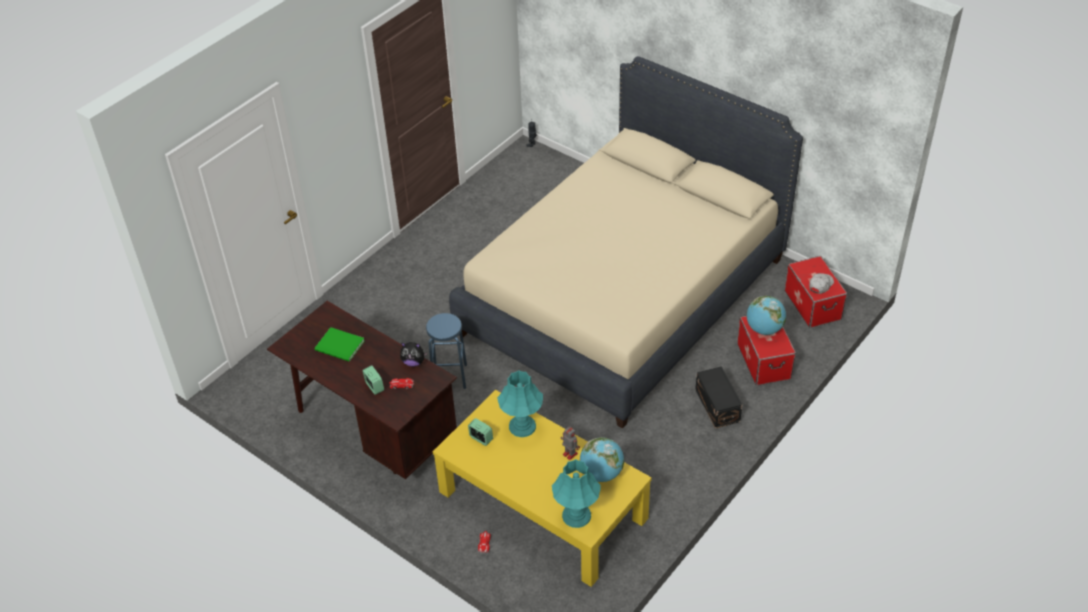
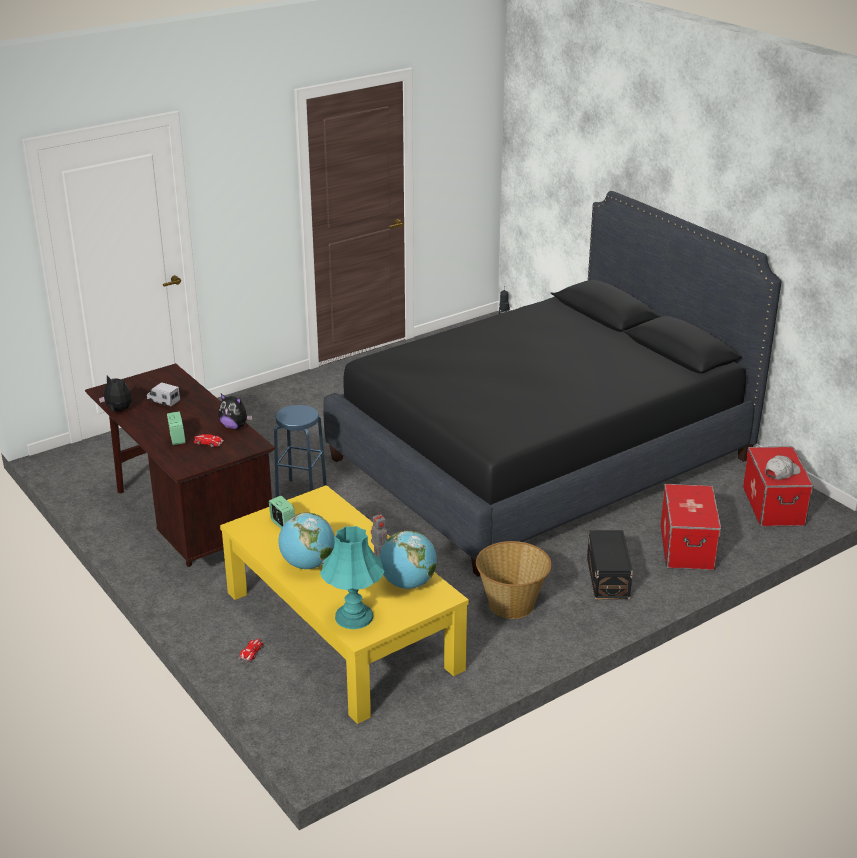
camera: 15 degrees right, 15 degrees down
(308, 366) = (118, 410): none -> plush toy
(340, 346) = (163, 401): green book -> toy truck
(522, 426) = (337, 522): turquoise table lamp -> none
(624, 296) = (542, 459): beige bed -> black bed
(657, 449) = (511, 605): none -> basket
(764, 329) = (690, 500): globe -> globe (307, 564)

